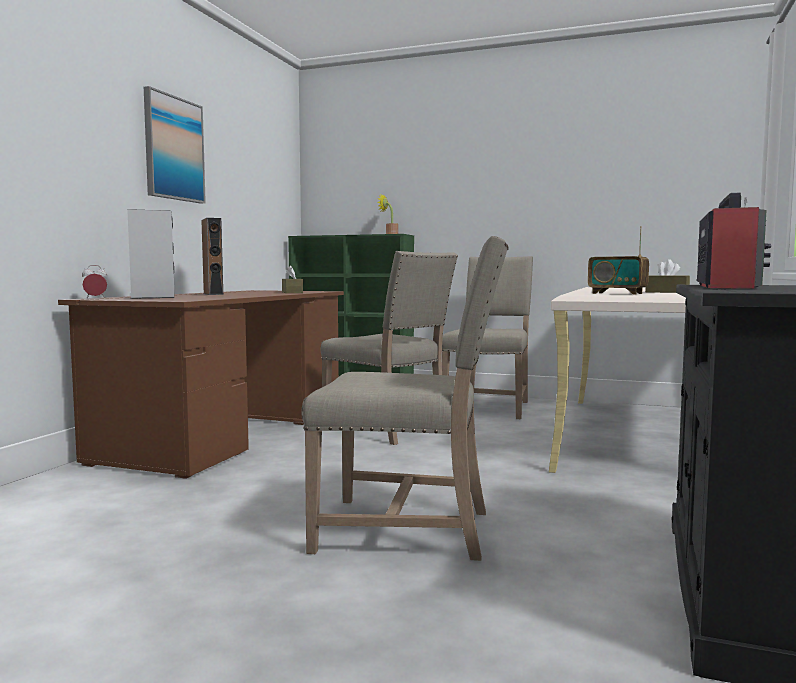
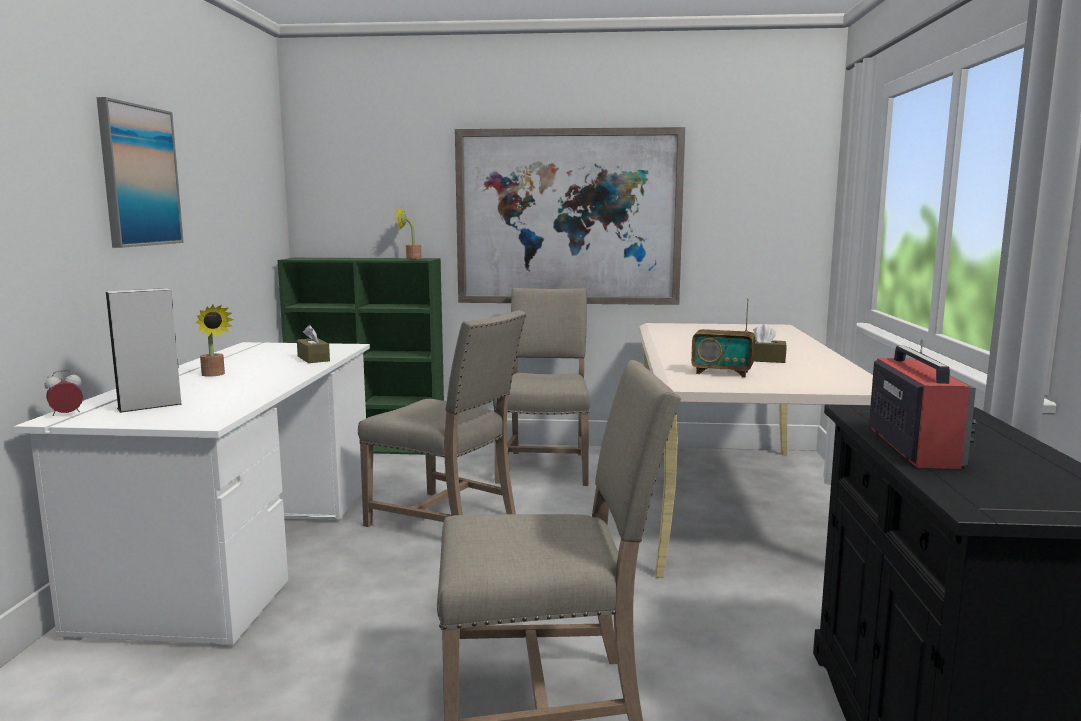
camera: 15 degrees left, 5 degrees up
(213, 294) = (214, 375): brown speaker -> potted plant
(229, 433) = (245, 548): brown desk -> white desk
(520, 198) = (568, 217): none -> picture

